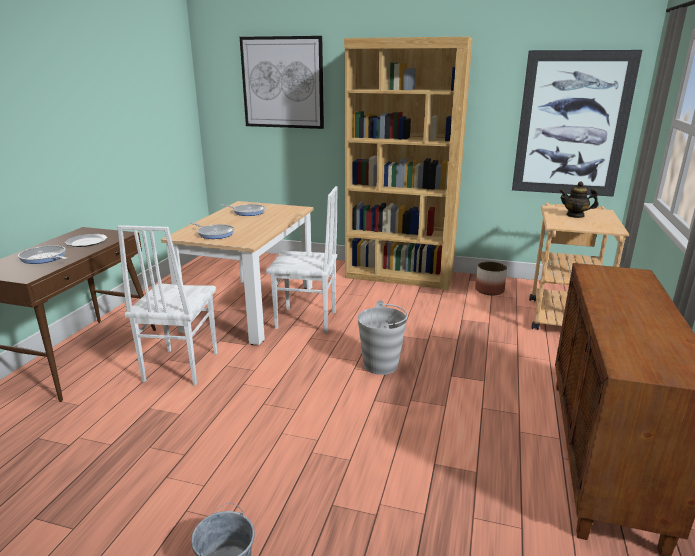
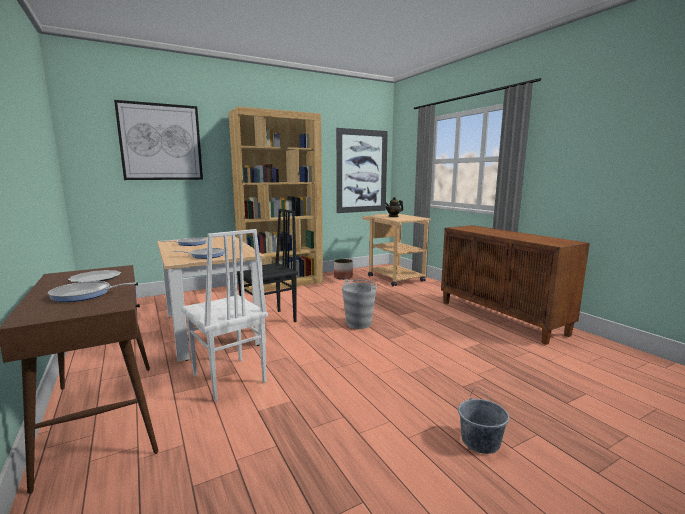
camera: 45 degrees left, 10 degrees down
(306, 321) = (269, 321): white chair -> black chair

